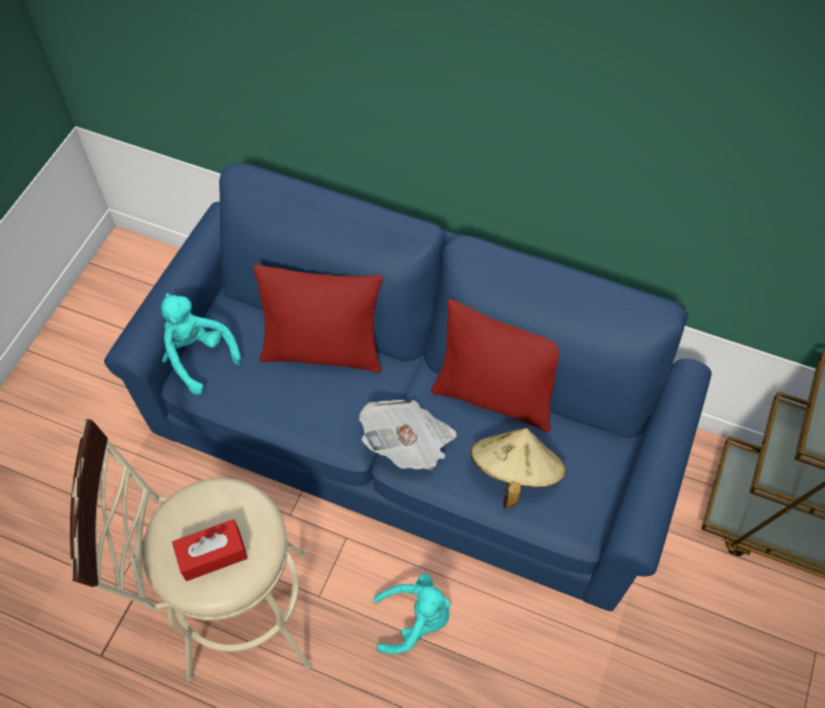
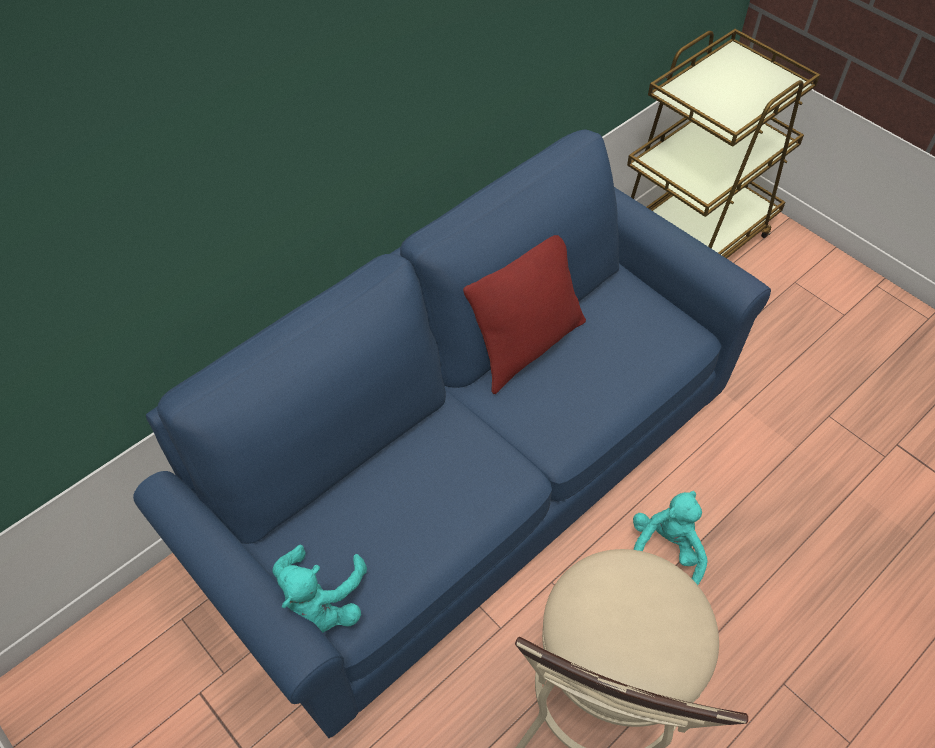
camera: 65 degrees left, 5 degrees down
(195, 357) = (320, 605): turquoise plush toy -> turquoise plush toy turned 60 degrees counterclockwise
(212, 555) = (654, 629): red tissue box -> none
(323, 352) = (392, 471): red pillow -> none
(409, 444) = (544, 435): newspaper -> none
(514, 474) = (616, 364): beige hat -> none

